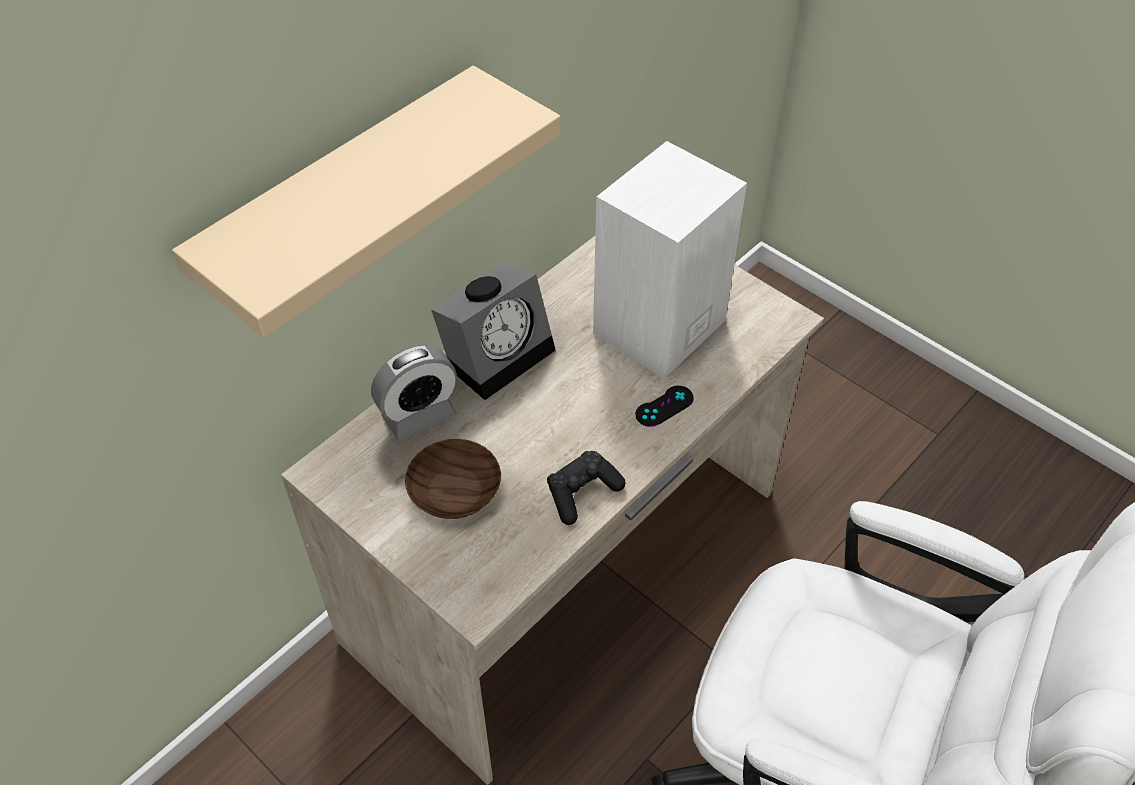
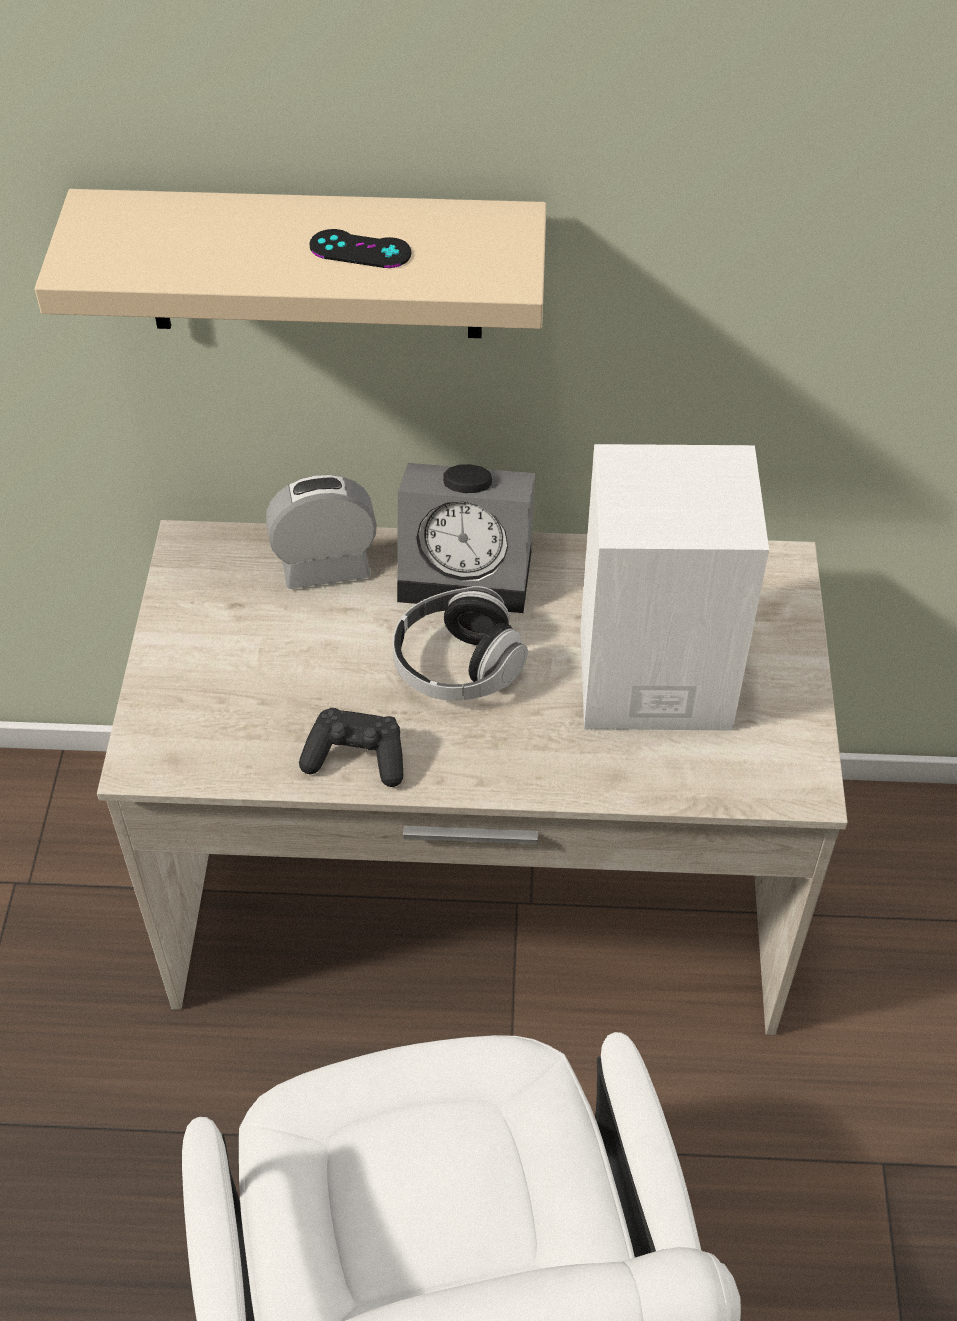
camera: 50 degrees right, 0 degrees up
(419, 416) = (326, 567): alarm clock -> alarm clock turned 150 degrees clockwise
(452, 491) = (259, 653): brown bowl -> none
(562, 403) = (457, 666): none -> headphones
(664, 406) = (544, 753): black game controller -> black game controller (360, 249)

